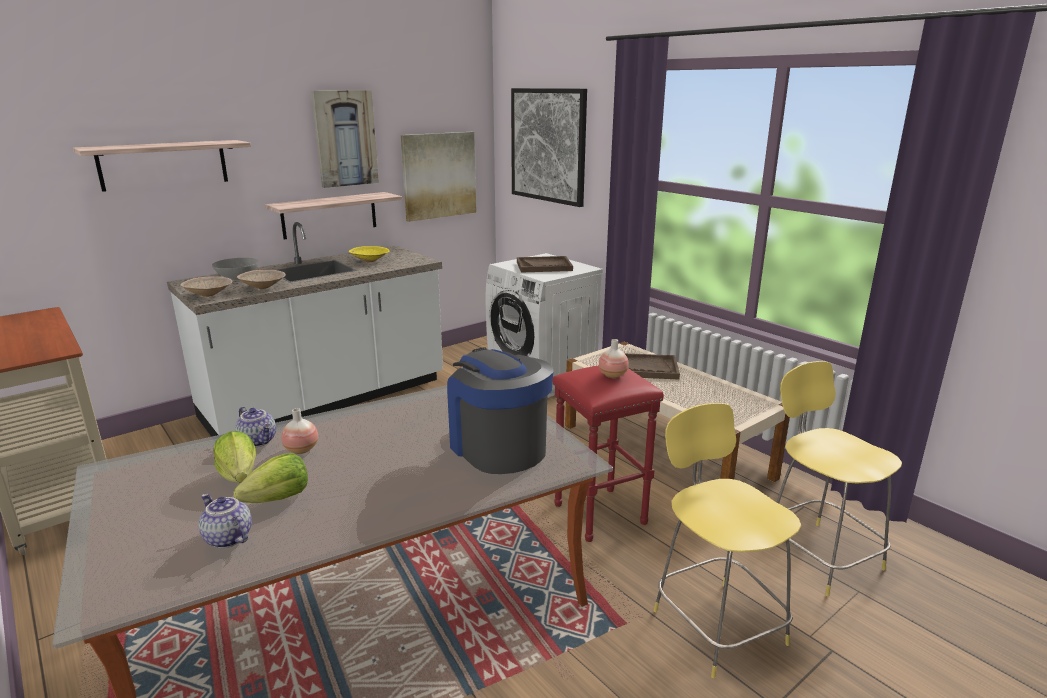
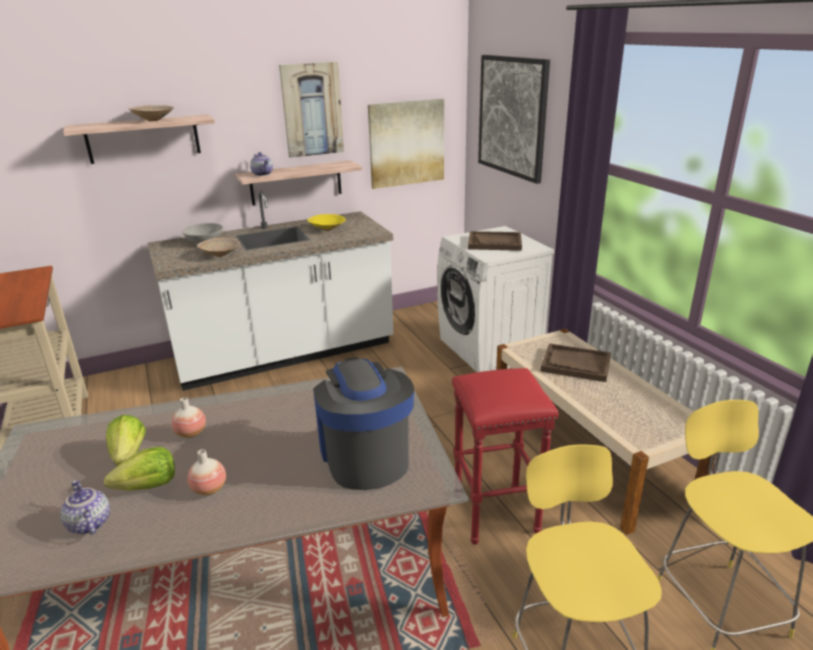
camera: 15 degrees right, 5 degrees up
(209, 295) = (173, 260): beige bowl -> beige bowl (154, 120)
(259, 441) = (161, 418): teapot -> teapot (263, 174)
(612, 375) = (508, 386): vase -> vase (209, 489)

